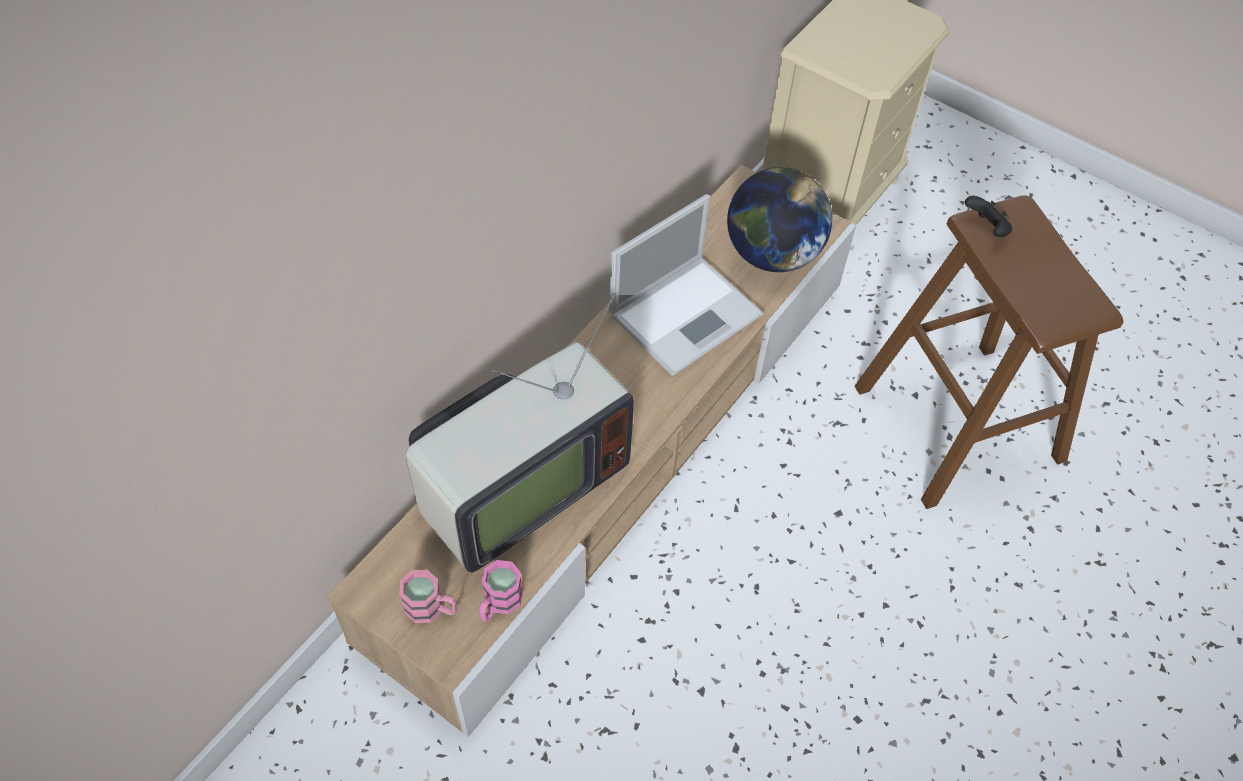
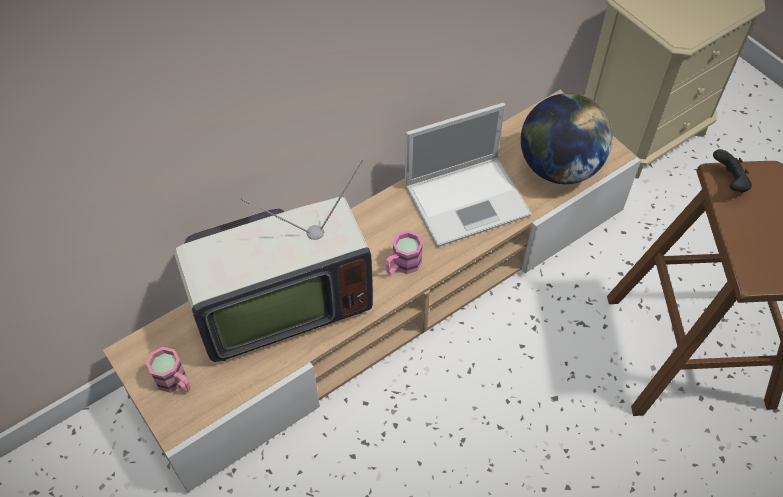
camera: 20 degrees right, 0 degrees up
(498, 603) = (228, 392): pink mug -> pink mug (402, 265)

